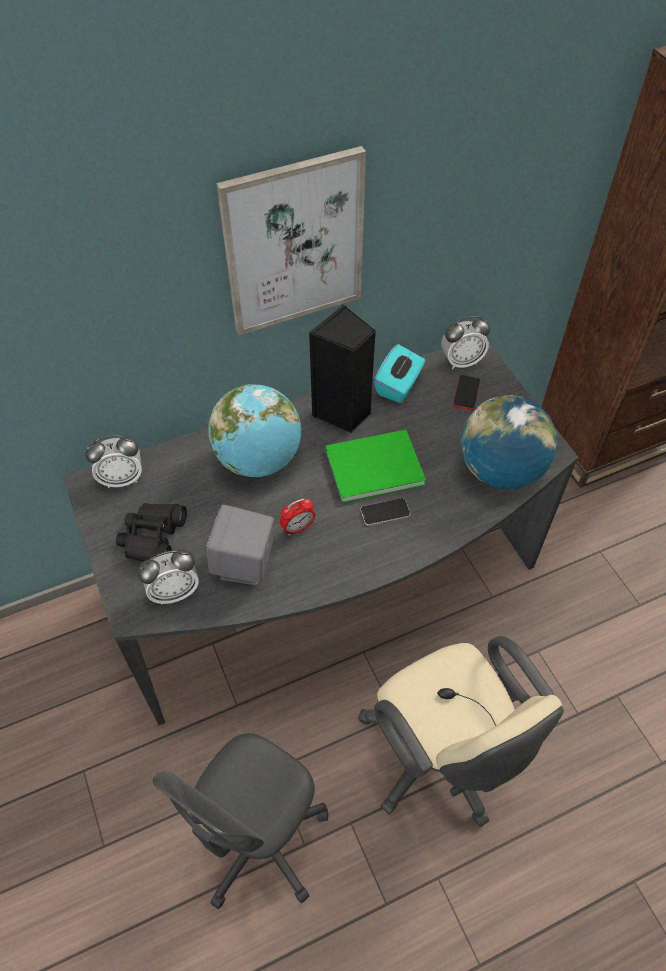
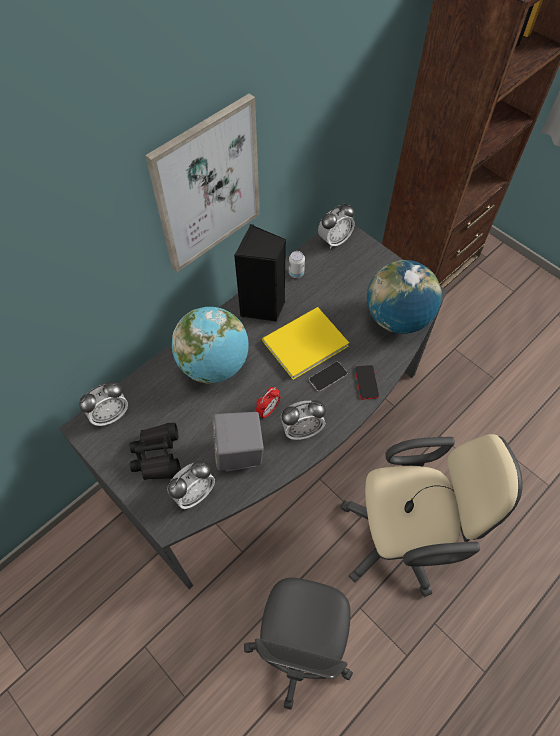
camera: 20 degrees left, 5 degrees up
(327, 562) = (302, 430): none -> alarm clock
(371, 466) = (302, 343): green book -> yellow book
(398, 386) = (296, 273): turquoise tissue box -> can
(440, 759) = (404, 537): beige office chair -> beige office chair turned 45 degrees counterclockwise
(466, 393) = (348, 264): phone -> phone (366, 382)

